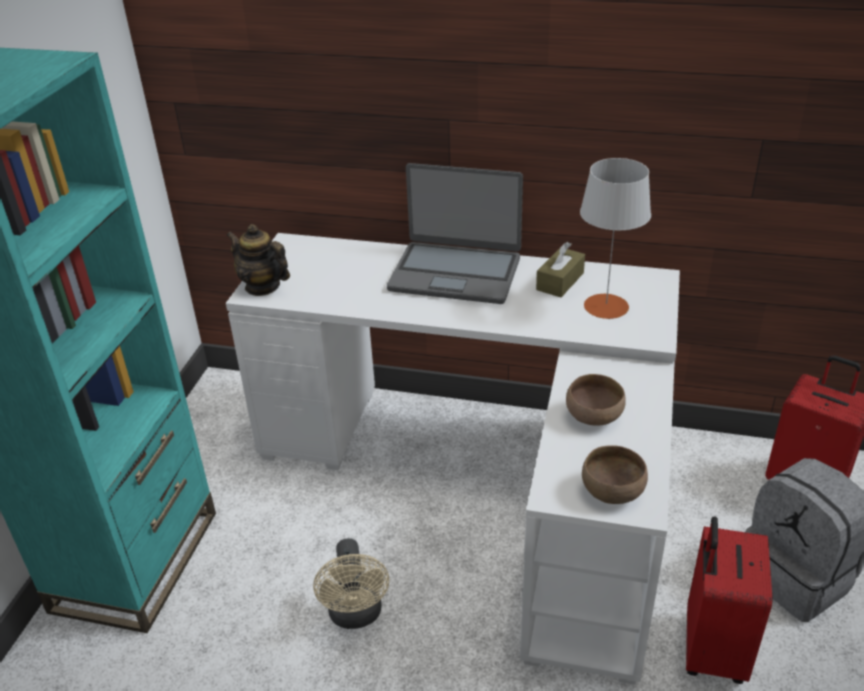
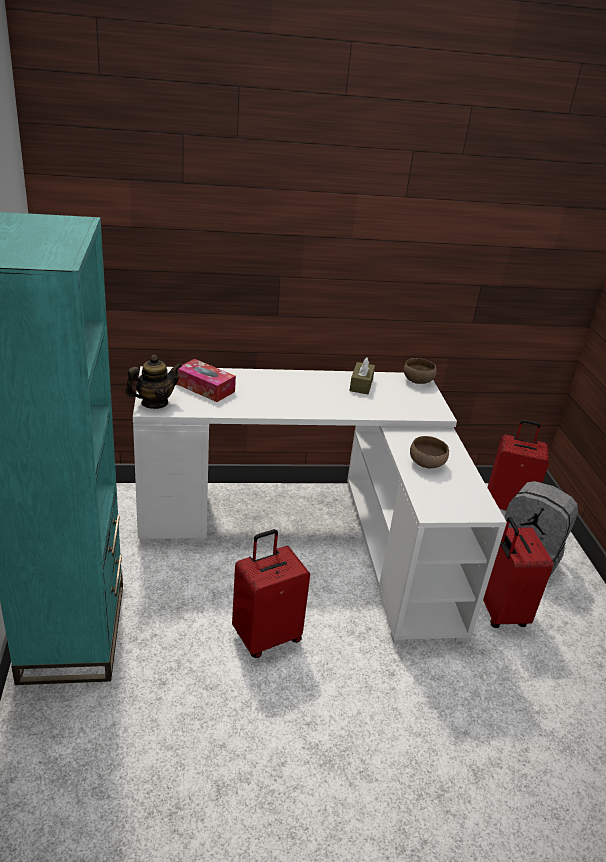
camera: 25 degrees left, 5 degrees down
(262, 286) = (154, 403): teapot -> teapot turned 135 degrees clockwise
(339, 270) = (205, 388): none -> tissue box
(356, 615) = (266, 636): beige fan -> red suitcase
(455, 273) = (289, 384): laptop -> none
(606, 306) = (399, 397): grey table lamp -> none
(612, 490) = (463, 504): brown bowl -> brown bowl (417, 380)

